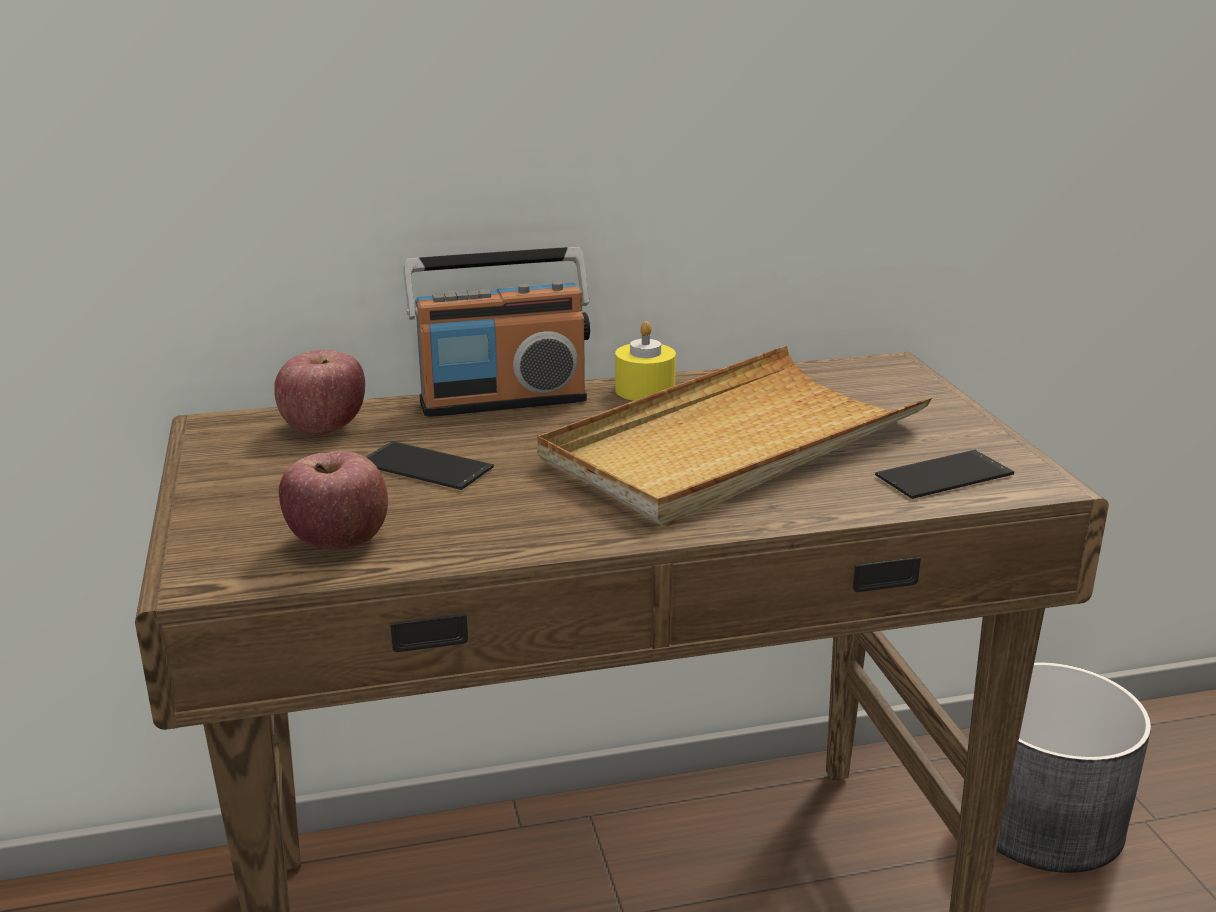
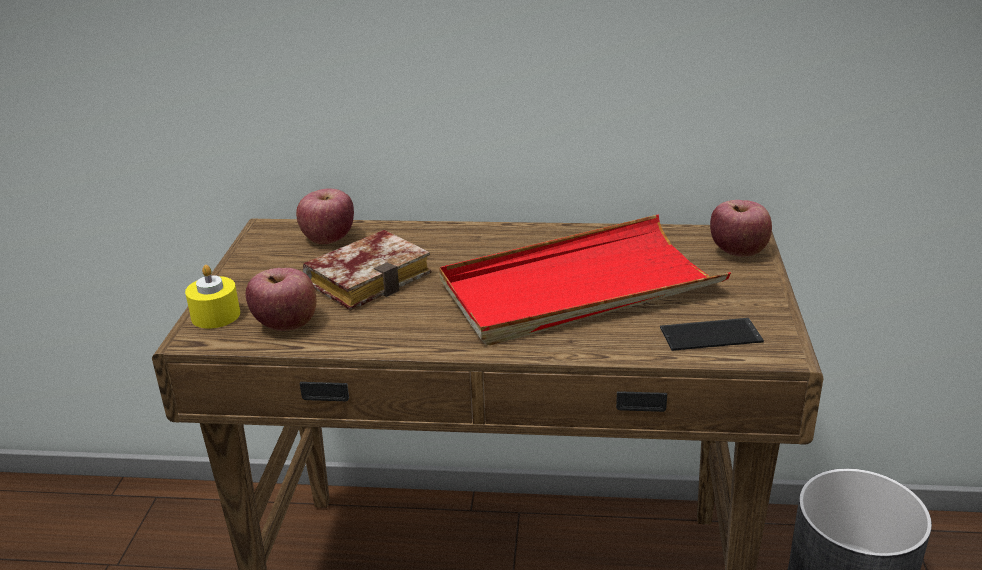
camera: 20 degrees right, 5 degrees up
(425, 466) = (370, 277): phone -> book
(502, 401) = (450, 232): radio -> none
(645, 390) = (550, 235): yellow candle -> yellow candle (215, 315)
(732, 445) = (578, 288): beige tray -> red tray
(899, 382) = (738, 252): none -> apple

